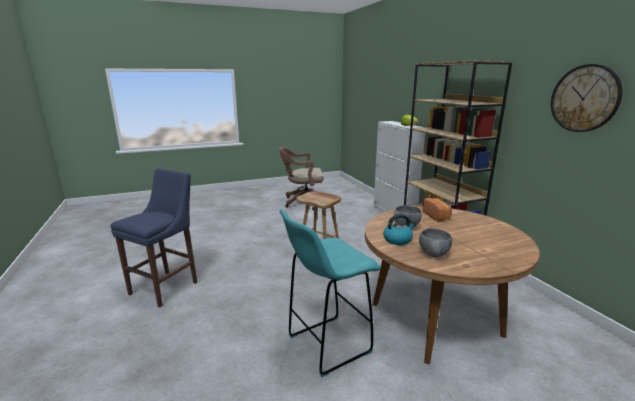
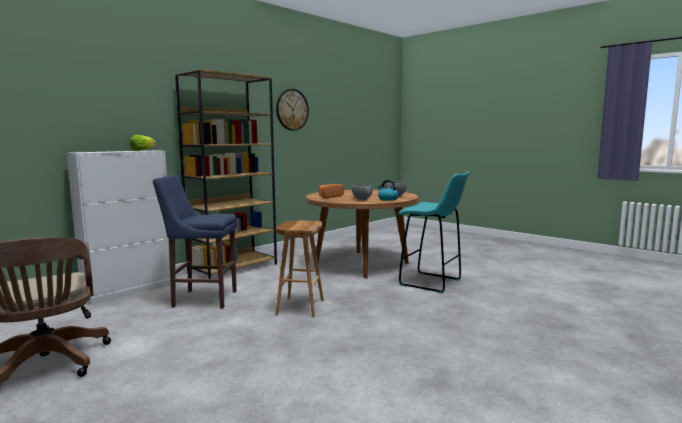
camera: 115 degrees left, 10 degrees down
(167, 287) = (476, 371): blue stool -> blue stool (202, 299)

